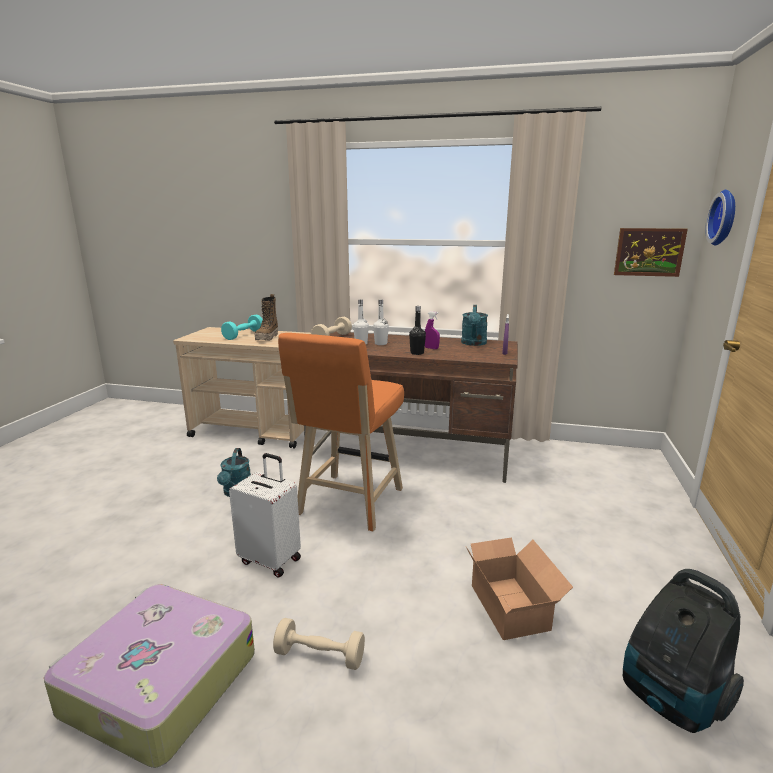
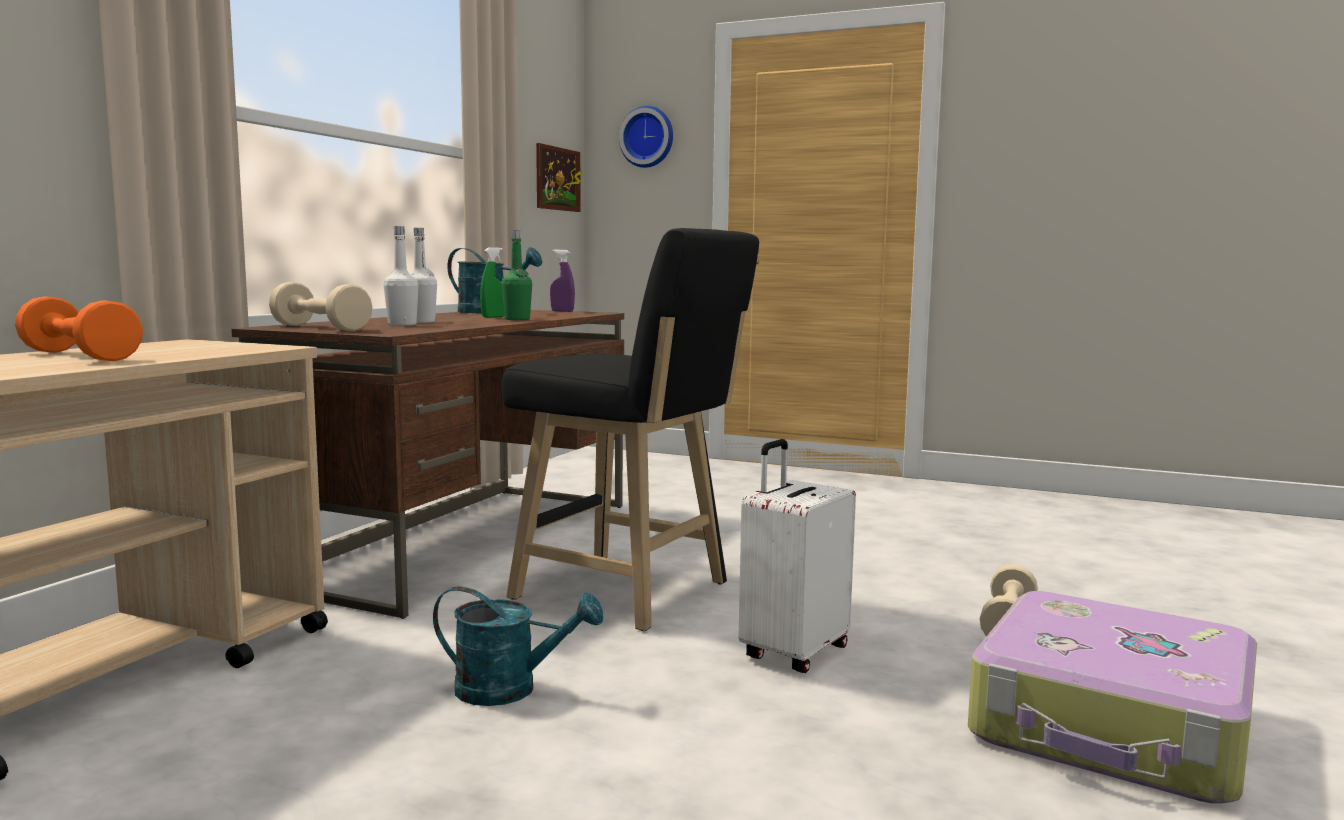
camera: 80 degrees left, 10 degrees down
(243, 335) = (80, 356): turquoise dumbbell -> orange dumbbell
(267, 338) = (177, 349): boot -> none
(348, 504) = (630, 593): orange stool -> black stool
(417, 353) = (517, 319): black bottle -> green bottle
(431, 348) = (494, 317): purple spray bottle -> green spray bottle
(511, 605) = (893, 537): cardboard box -> none
(670, 699) = (1003, 512): vacuum cleaner -> none

